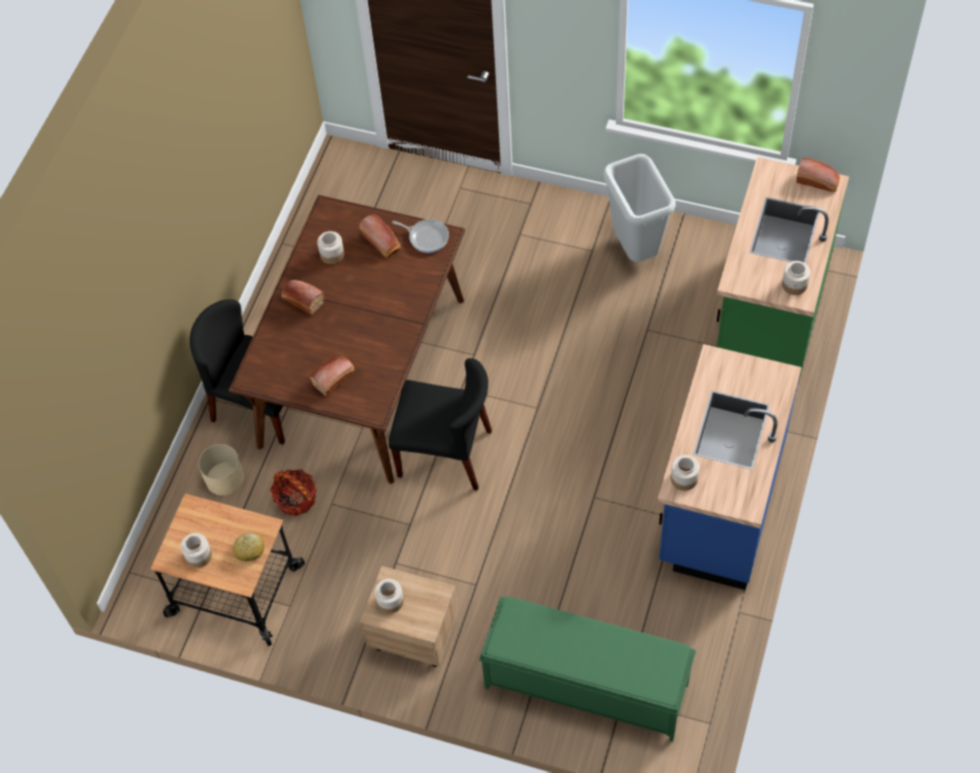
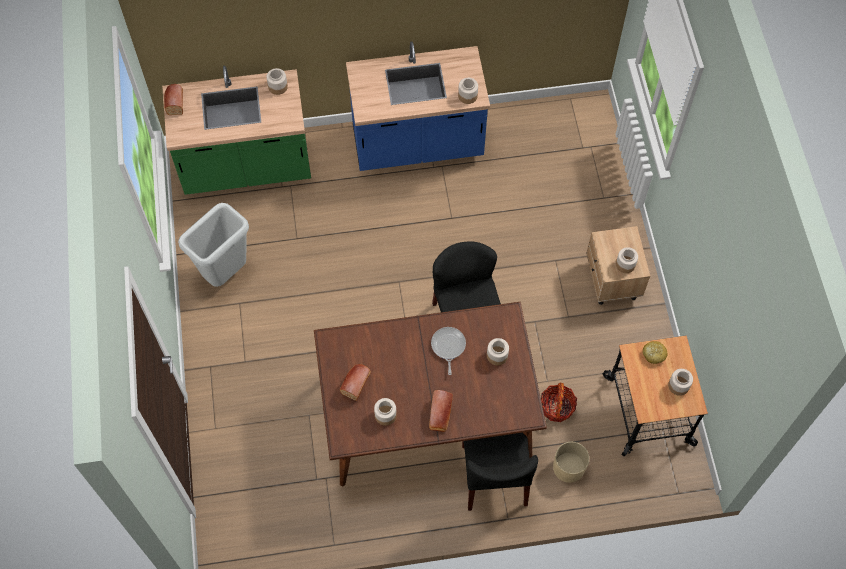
camera: 120 degrees left, 5 degrees up
(334, 378) = (497, 355): bread -> jar
(427, 237) = (335, 352): frying pan -> frying pan (448, 347)
(585, 684) = (586, 170): green bench -> none

